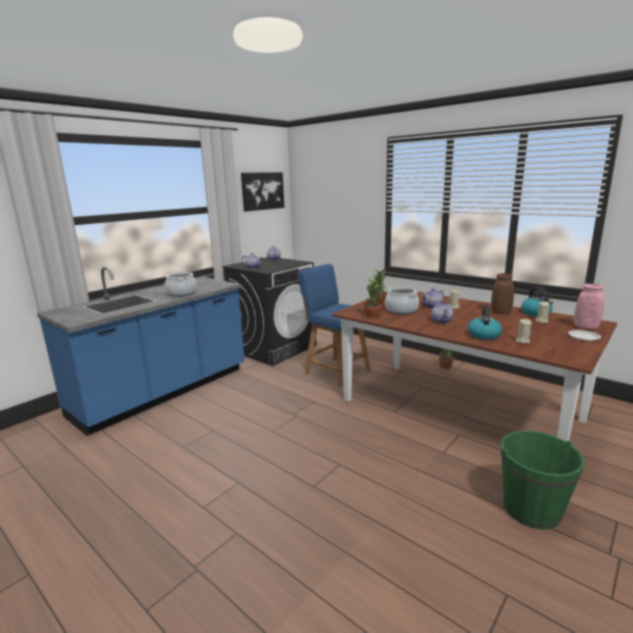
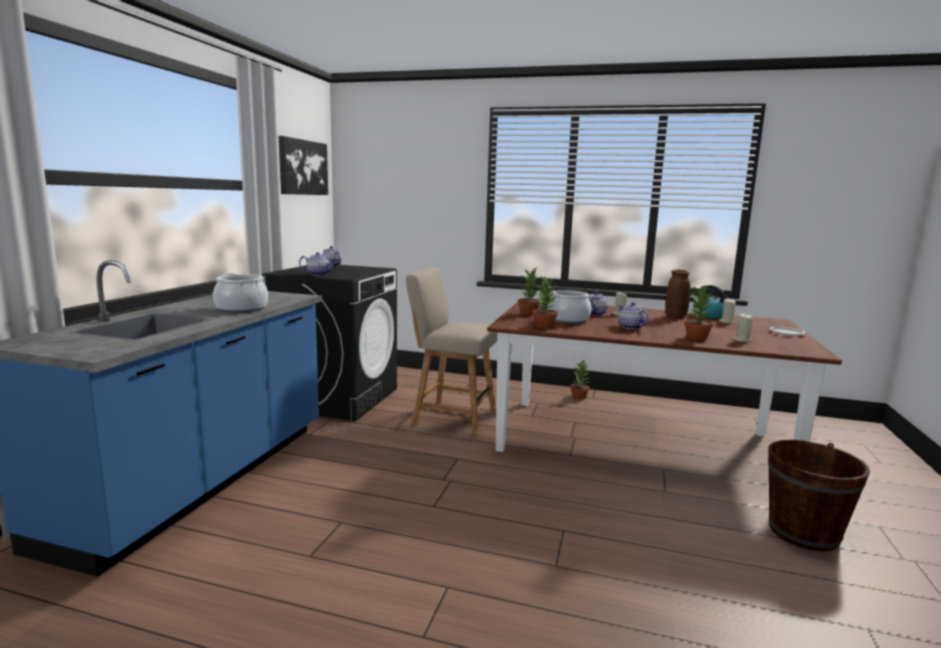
camera: 25 degrees left, 5 degrees down
(335, 370) = (451, 417): blue chair -> beige chair
(483, 335) = (696, 337): kettle -> potted plant
(532, 509) = (803, 532): green bucket -> brown bucket
(586, 327) = (773, 325): pink vase -> none

